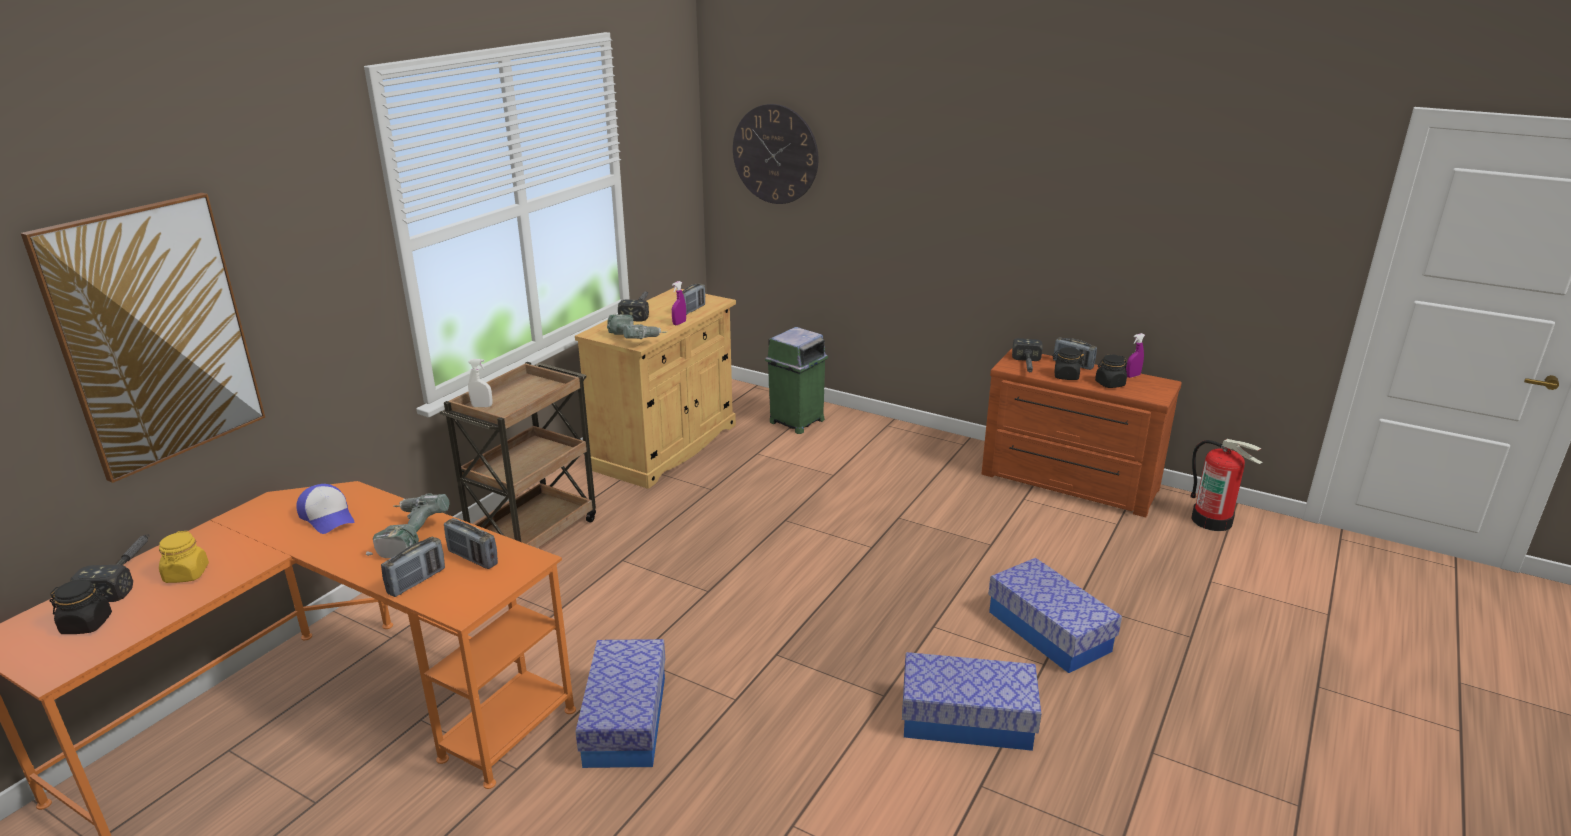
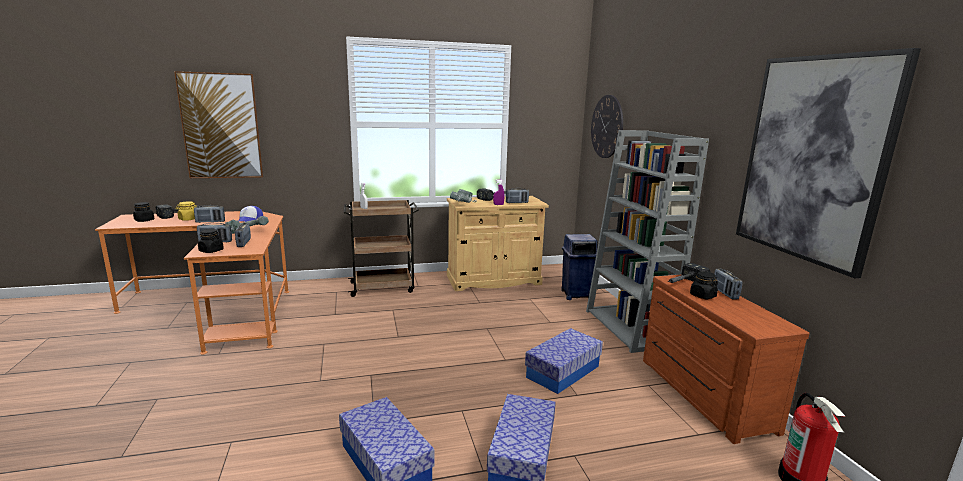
camera: 45 degrees right, 10 degrees down
(258, 556) = (210, 222): none -> radio
(625, 720) = (275, 361): storage box -> storage box (563, 371)
(796, 421) = (576, 294): green trash can -> blue trash can
(915, 441) = (629, 328): none -> grey bookcase
(1109, 384) = (731, 310): black jar -> black jar (211, 251)
(1132, 376) = (765, 314): purple spray bottle -> none
(1163, 206) = (813, 159): none -> picture

